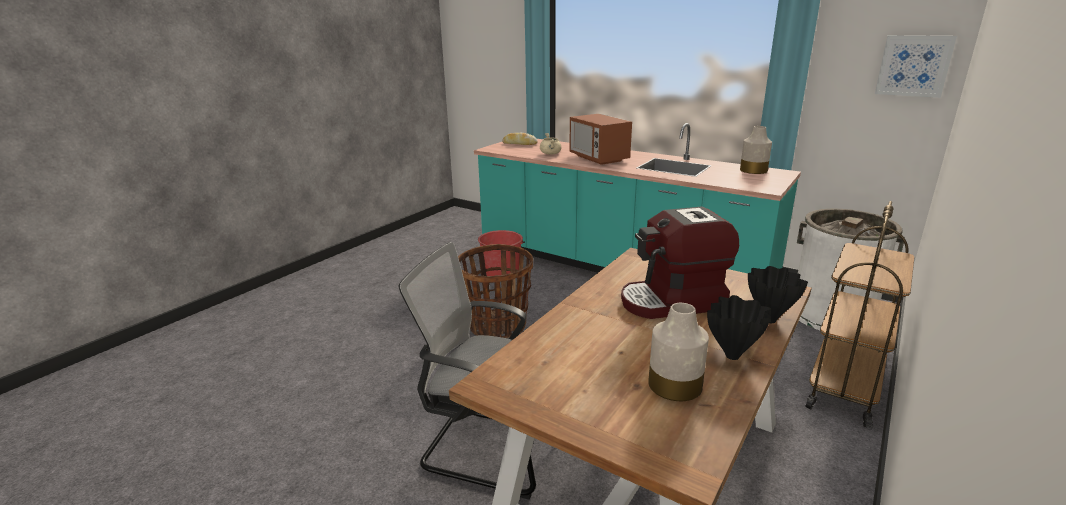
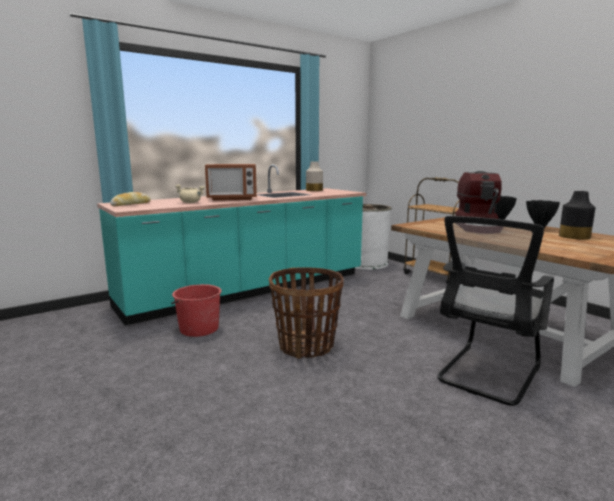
camera: 70 degrees left, 10 degrees down
(675, 384) = (574, 236): beige vase -> black vase
(914, 66) = (351, 126): picture -> none

